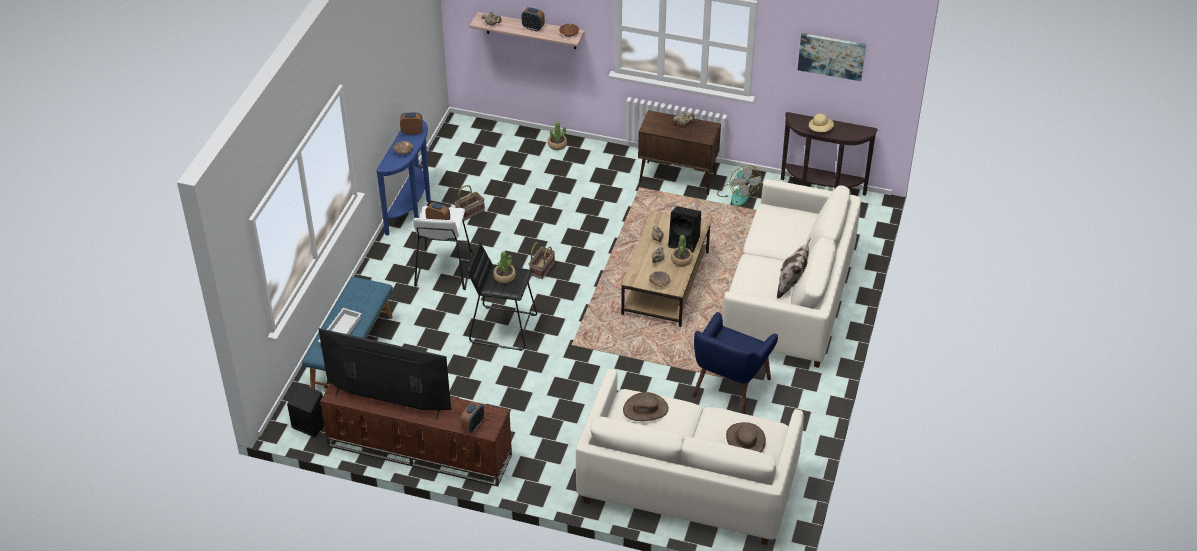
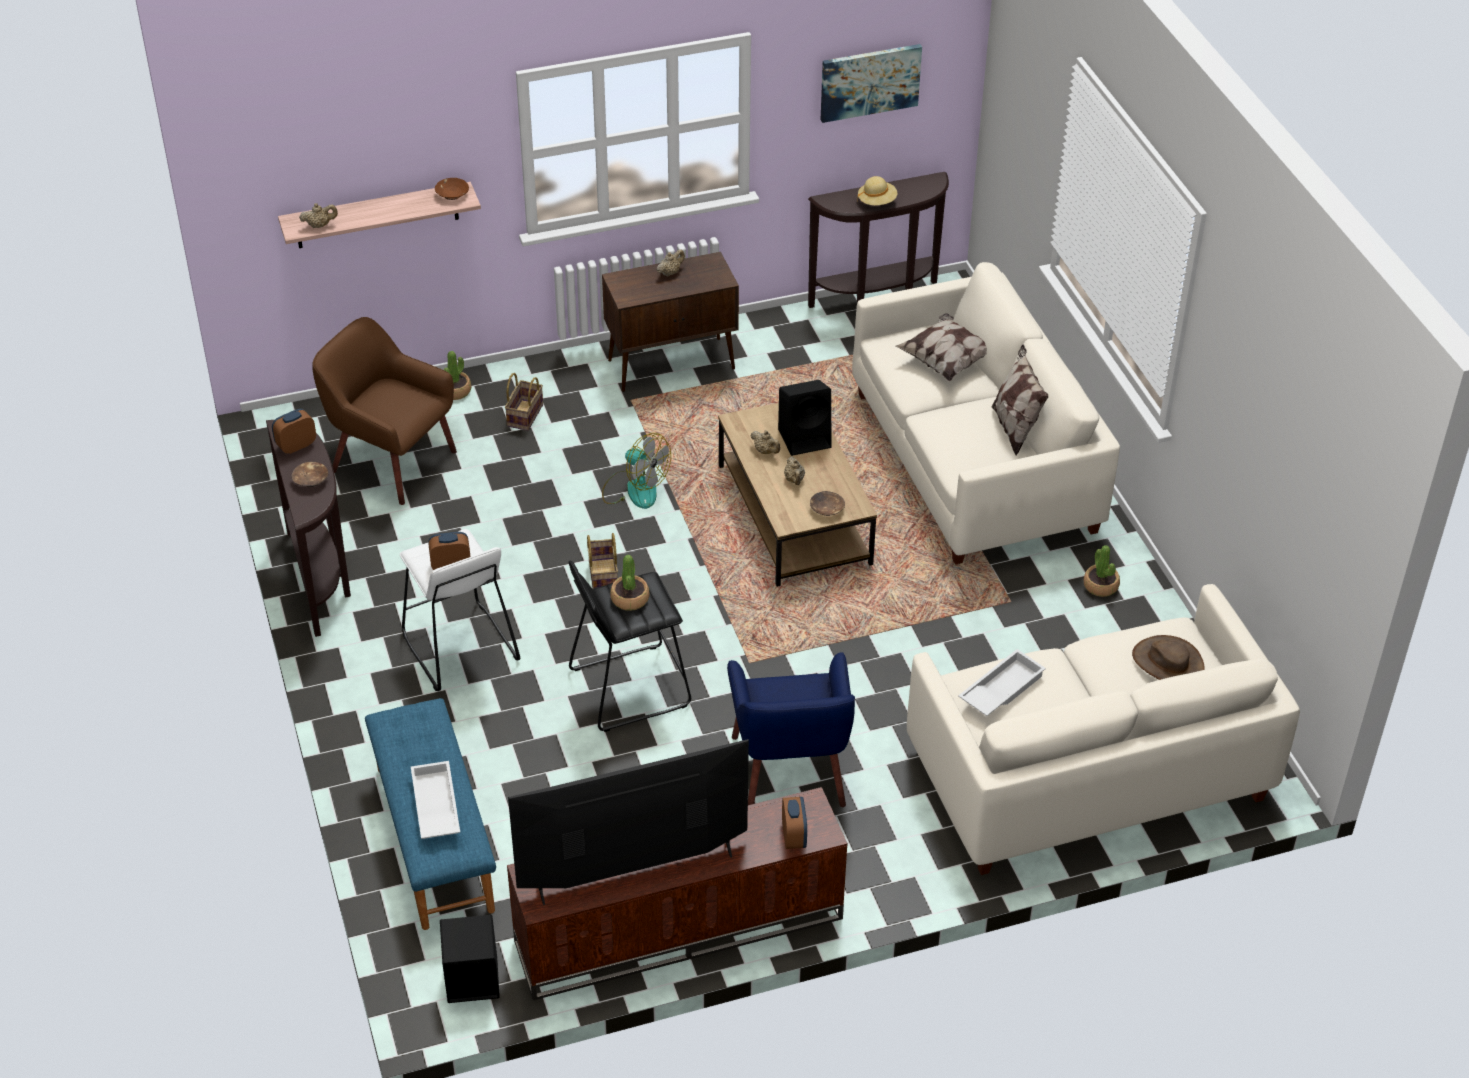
camera: 35 degrees left, 0 degrees up
(412, 208) = (321, 578): blue console table -> brown console table
(470, 211) = (416, 542): basket -> basket (524, 414)
(495, 167) = (391, 461): none -> brown armchair
(533, 28) = (389, 207): alarm clock -> none
(645, 409) = (1000, 689): brown hat -> white tray
(681, 260) = (826, 465): potted plant -> potted plant (1101, 586)
(730, 387) = (1014, 615): blue armchair -> blue armchair (790, 771)
(737, 194) = (773, 351): fan -> fan (634, 489)
(791, 233) = (946, 360): none -> pillow

